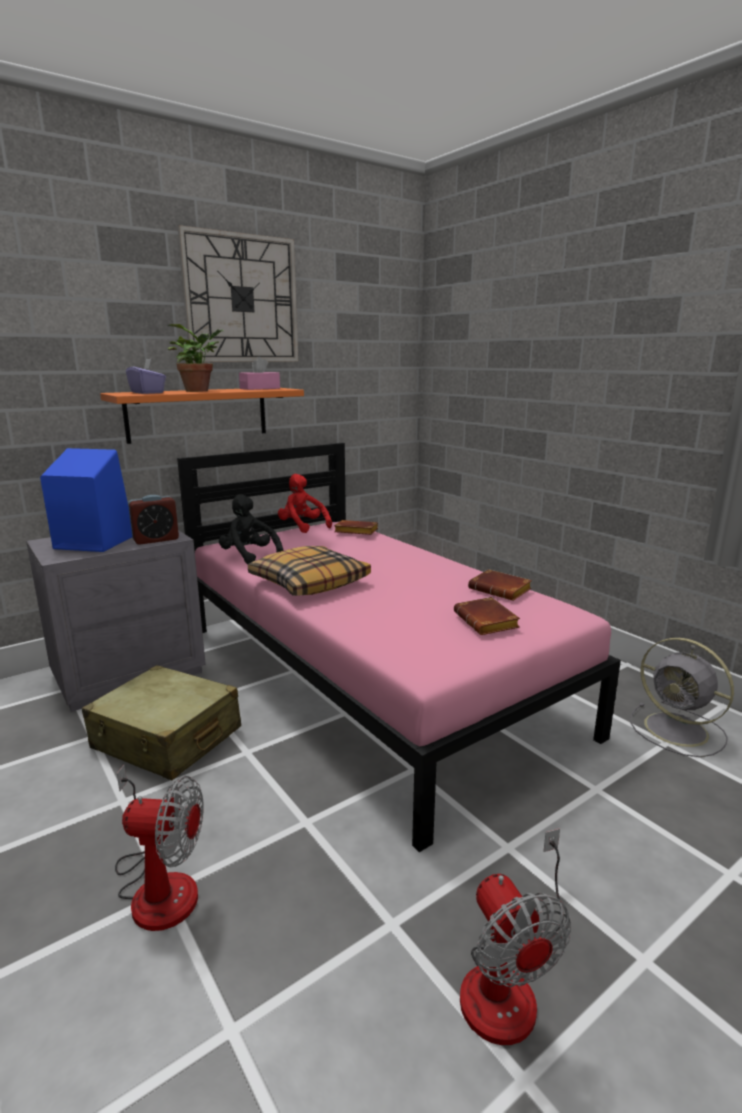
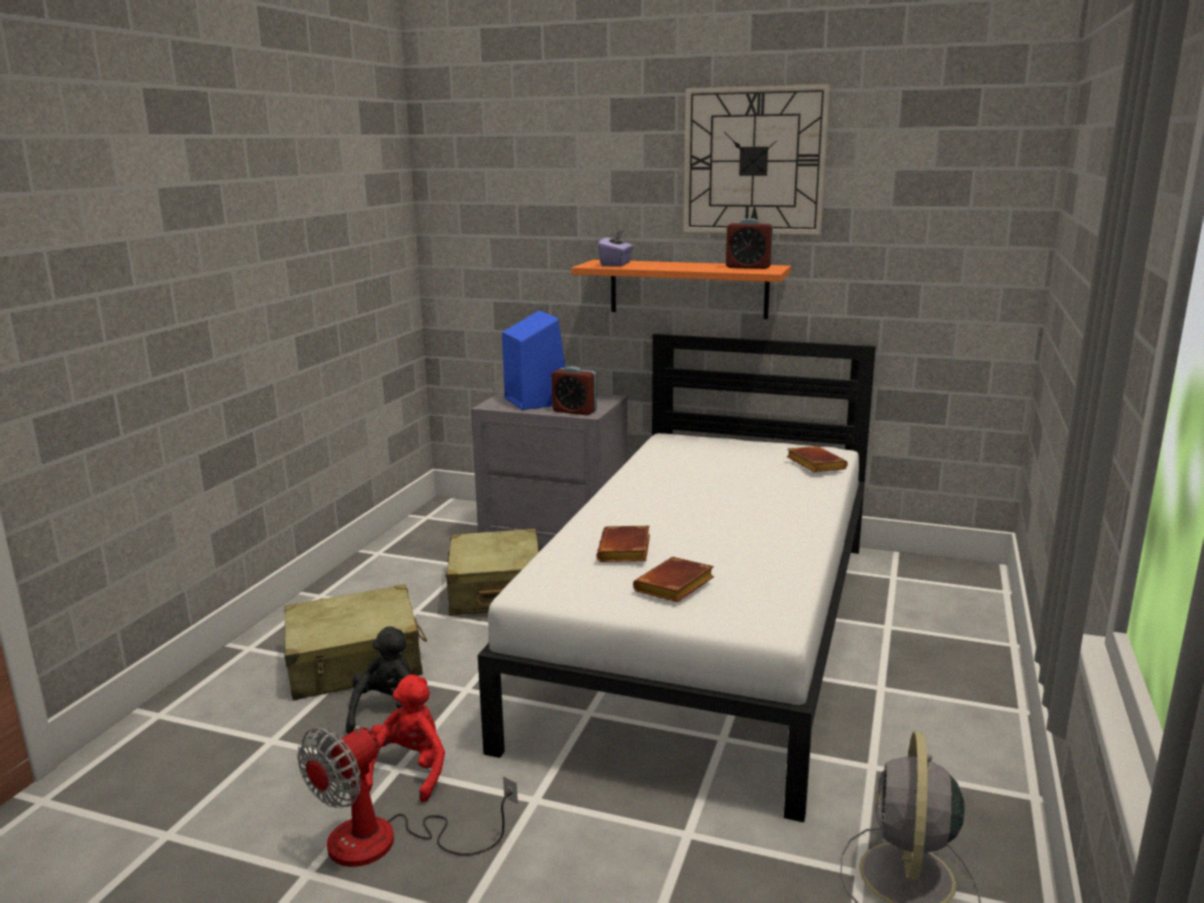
camera: 55 degrees right, 0 degrees up
(159, 884) = (356, 662): fan -> beige suitcase
(200, 391) = (672, 265): potted plant -> none
(249, 556) = (664, 454): black plush toy -> black plush toy (388, 714)
(260, 388) = (748, 267): pink tissue box -> alarm clock
(302, 527) = (785, 443): red plush toy -> red plush toy (410, 771)
(309, 582) = (645, 494): pillow -> none
(369, 677) = (708, 633): pink bed -> white bed
(501, 590) = (779, 574): brown book -> brown book (626, 551)

